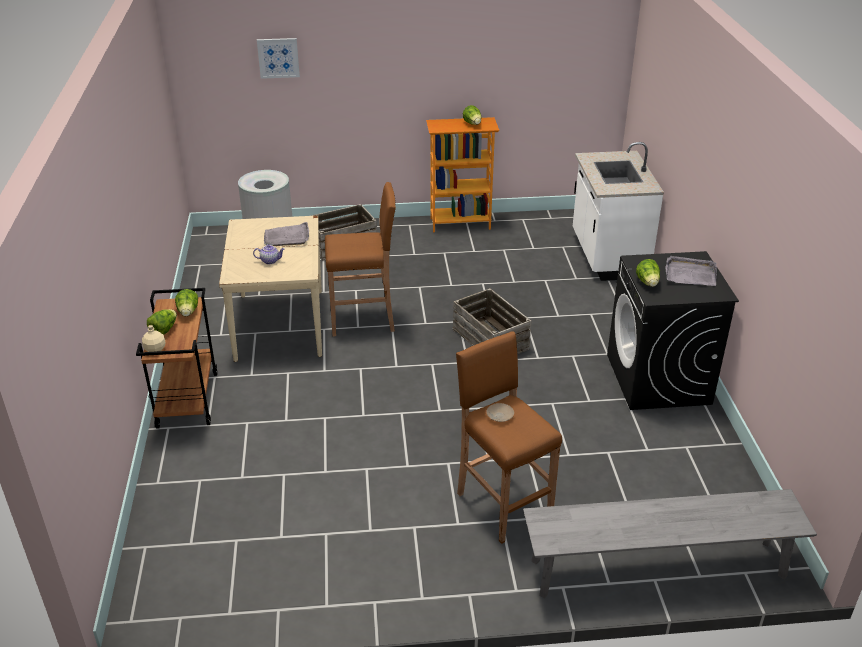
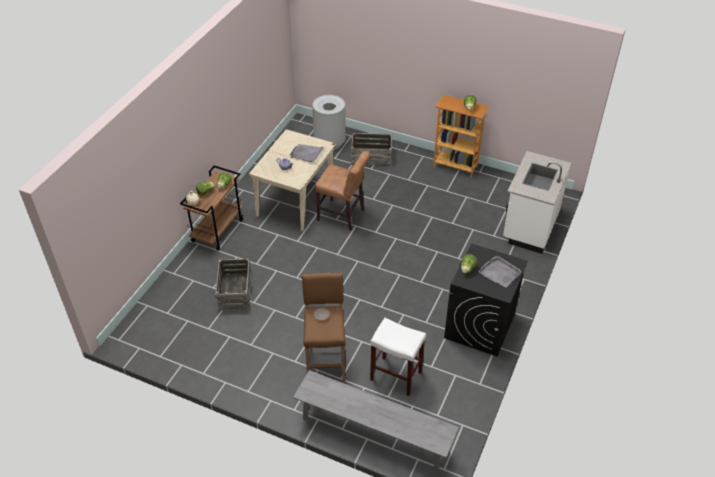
camera: 30 degrees right, 10 degrees up
(278, 58) = (355, 30): picture -> none
(364, 320) = (343, 216): brown stool -> brown chair
(491, 339) = (404, 258): crate -> crate (235, 292)
(613, 481) = (395, 376): none -> white stool

